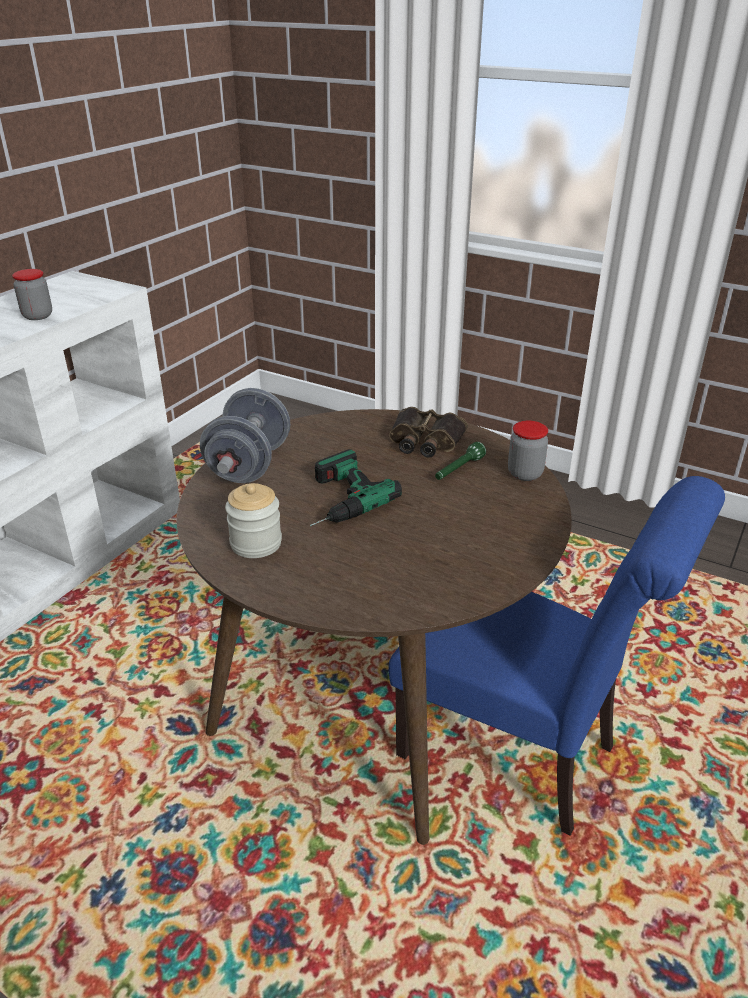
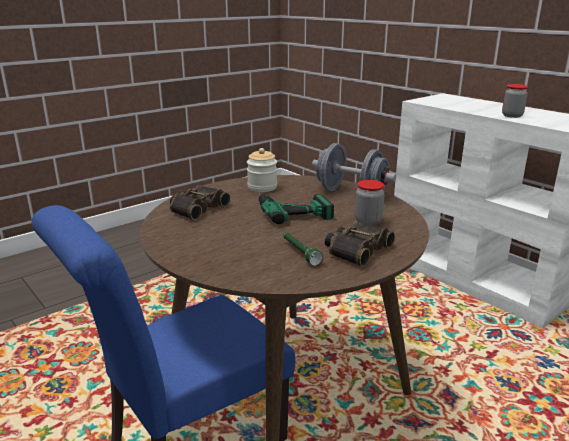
camera: 110 degrees right, 10 degrees down
(380, 582) = (197, 208): none -> binoculars
(525, 474) = (273, 279): jar -> jar (368, 221)

